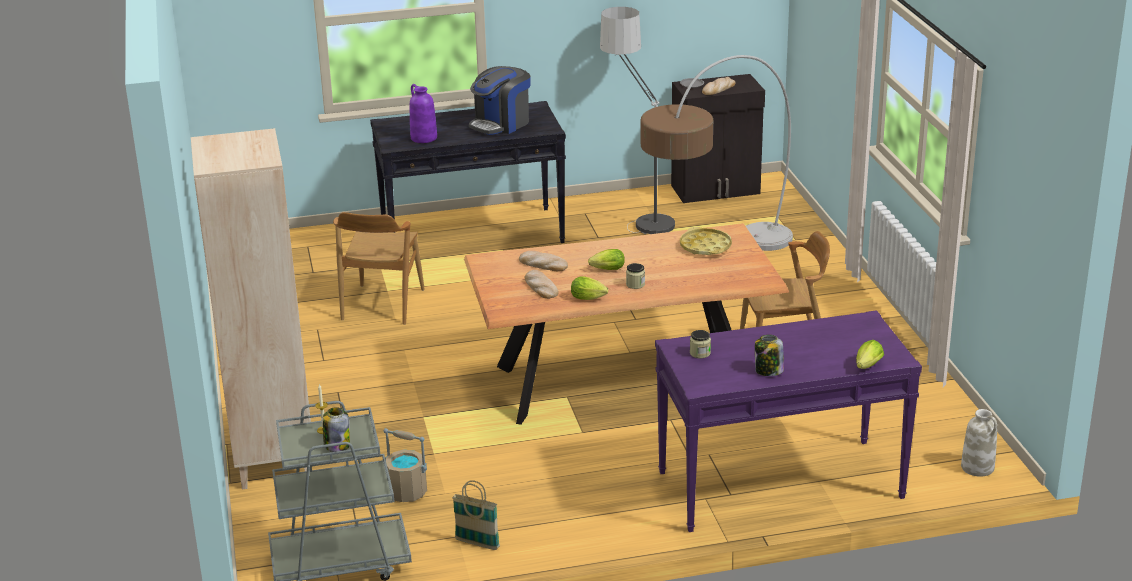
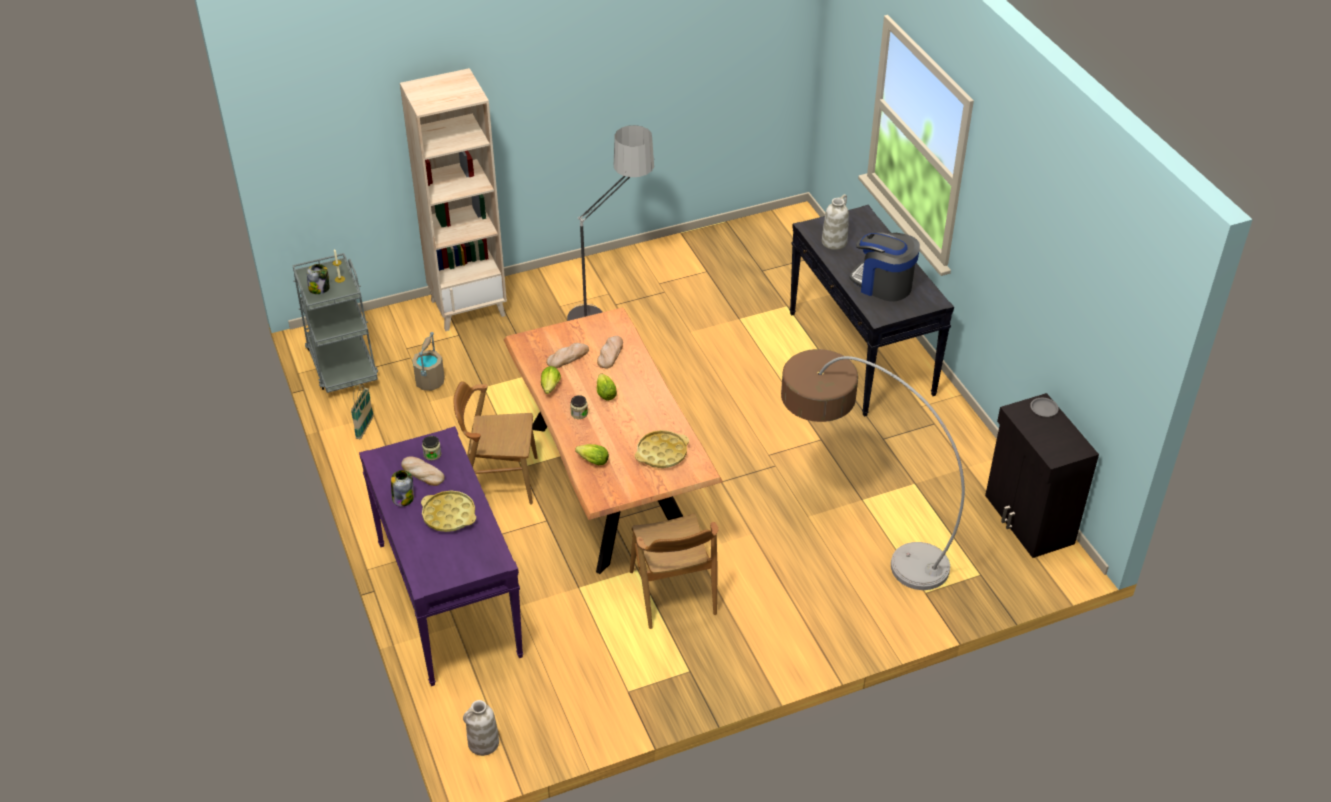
camera: 80 degrees right, 15 degrees up
(382, 305) = (713, 320): brown chair -> brown chair (499, 480)
(423, 138) = (834, 241): purple vase -> white vase
(637, 215) = (942, 462): floor lamp -> floor lamp (609, 308)
(718, 89) = (1039, 430): bread -> bread (422, 473)
(798, 345) = (449, 515): none -> yellow tray
(867, 367) = (410, 561): lettuce -> lettuce (591, 461)

